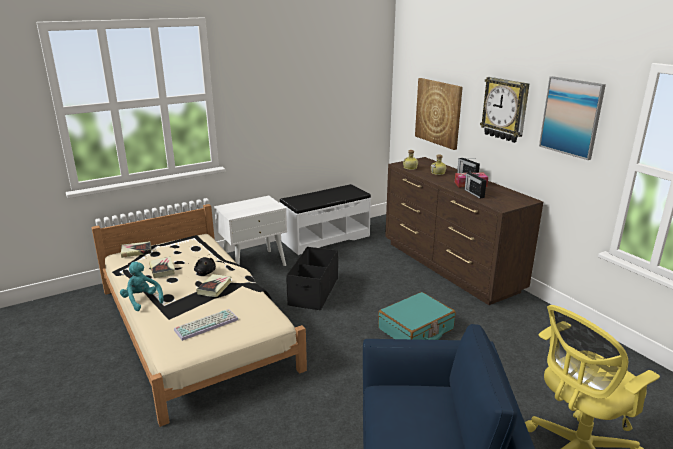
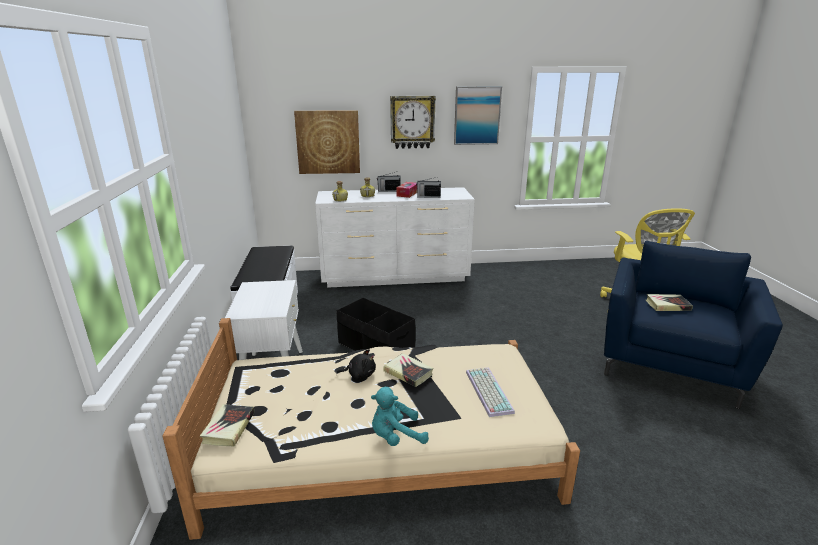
camera: 65 degrees left, 0 degrees up
(162, 269) = (322, 407): book -> book (667, 305)
(416, 329) = (478, 316): turquoise suitcase -> none
(450, 267) = (396, 276): brown dresser -> white dresser

